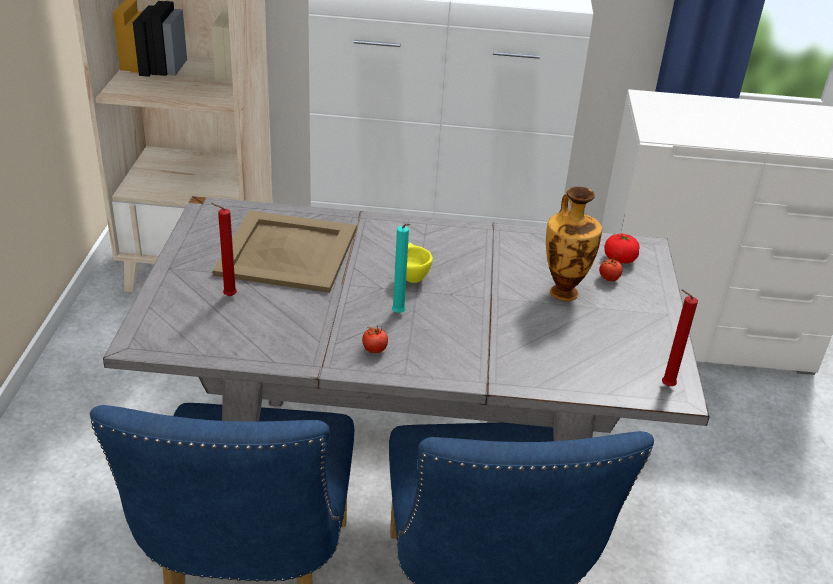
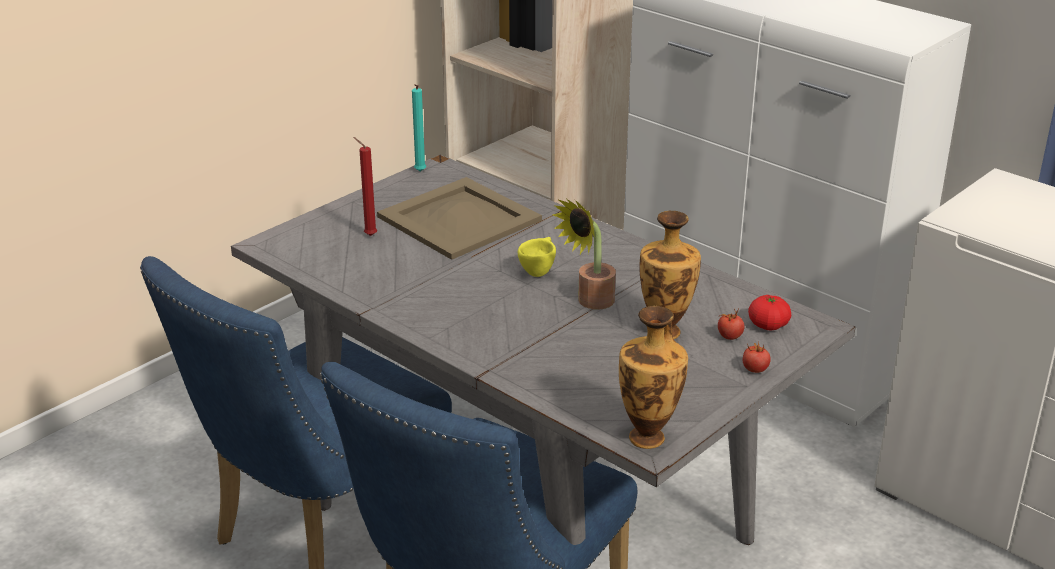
camera: 40 degrees right, 5 degrees down
(374, 349) = (430, 312): tomato -> tomato (755, 369)
(399, 314) = (486, 295): turquoise candle -> turquoise candle (419, 172)
(484, 289) = (590, 302): none -> potted plant
(665, 386) = (649, 436): red candle -> vase

